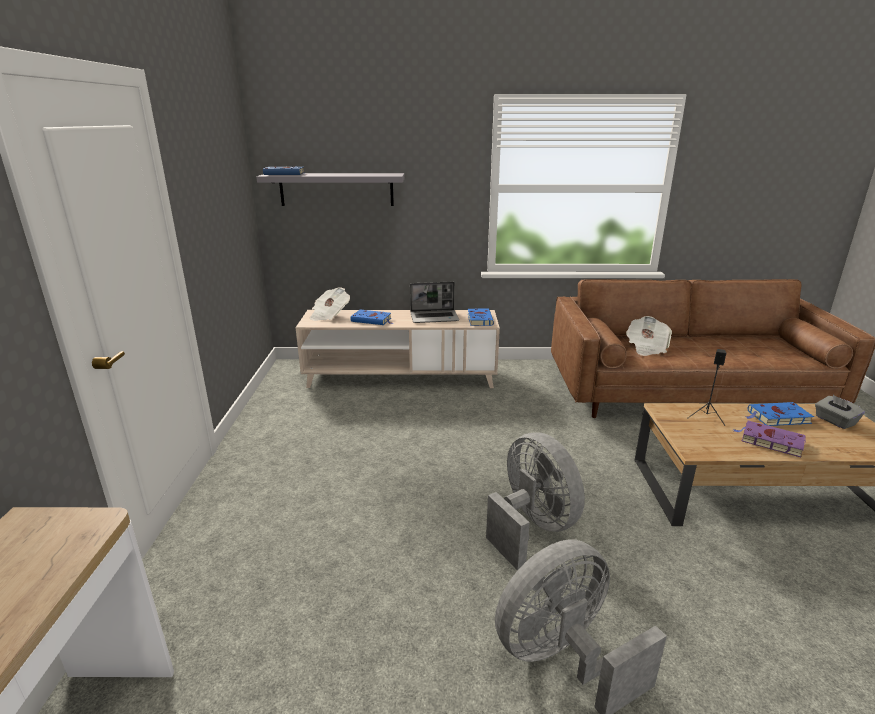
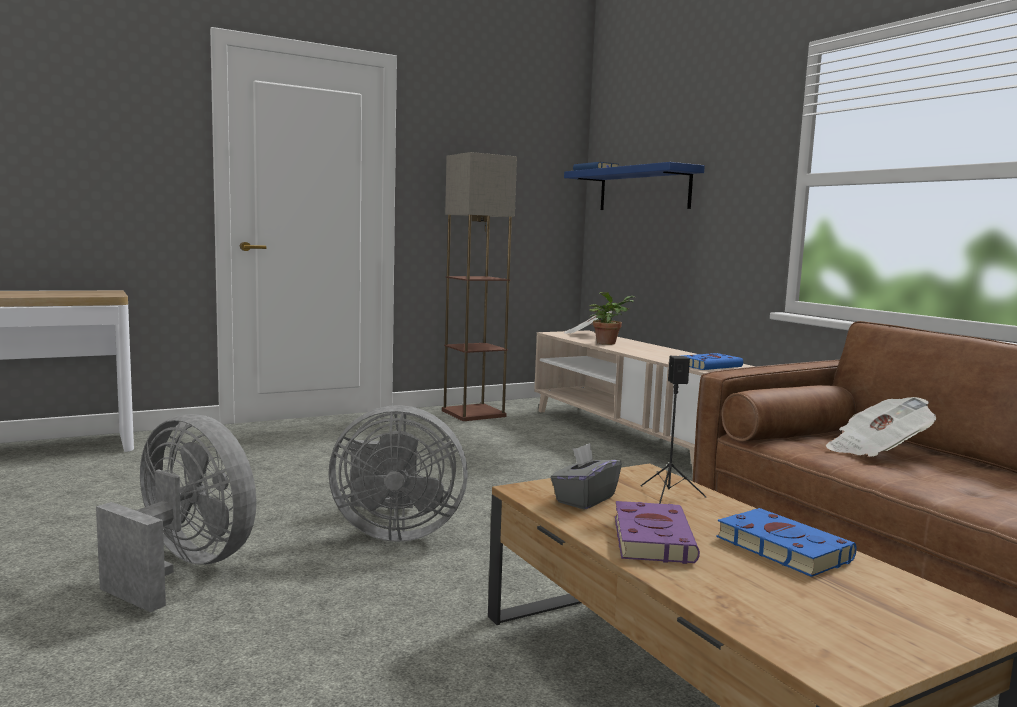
camera: 60 degrees right, 15 degrees down
(278, 414) = (474, 413): none -> floor lamp
(336, 189) = (643, 189): grey shelf -> blue shelf
(372, 320) = (607, 343): blue book -> potted plant
(435, 317) = (670, 355): laptop -> none
(531, 527) = (394, 532): grey fan -> grey fan turned 60 degrees clockwise
(834, 421) = (877, 603): grey tissue box -> grey tissue box (584, 499)

